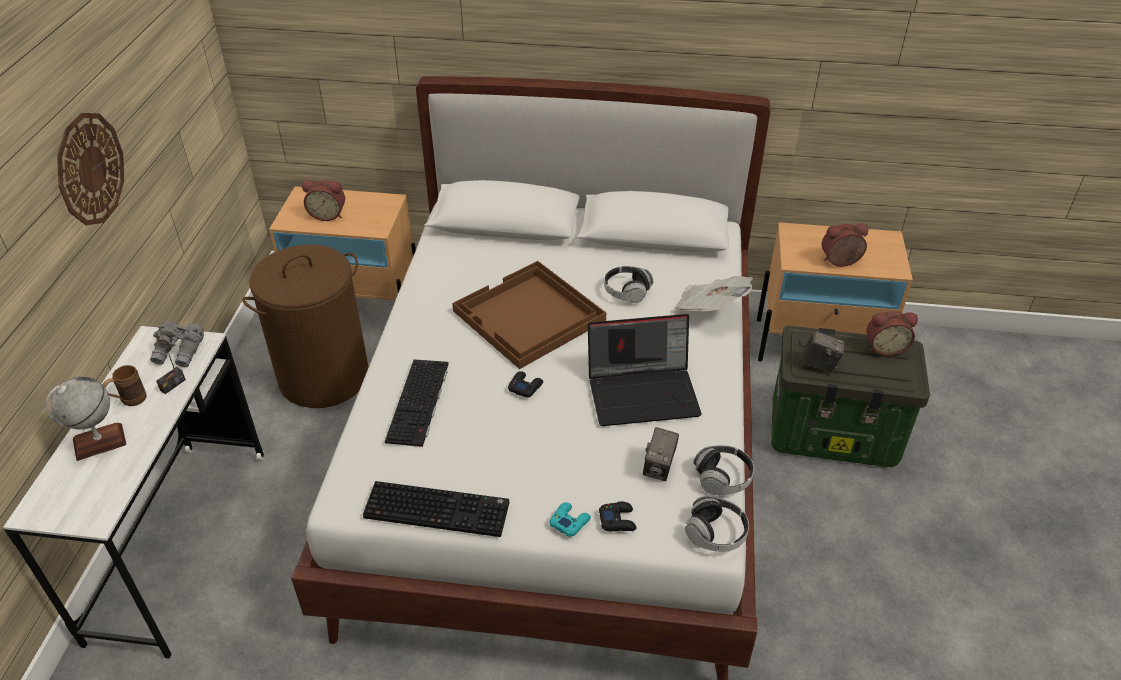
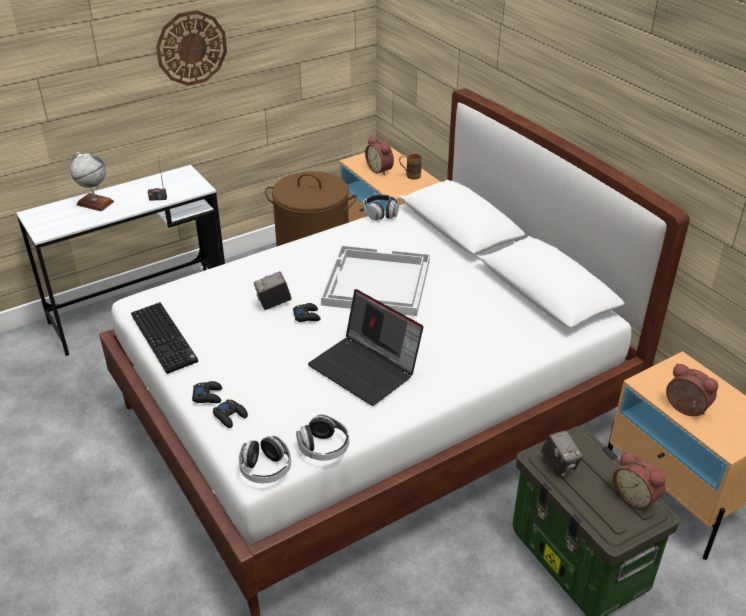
camera: 50 degrees right, 5 degrees down
(129, 401) = (131, 194): brown mug -> brown mug (410, 176)
(180, 352) = (184, 186): grey binoculars -> none
(419, 403) = (242, 284): keyboard -> none
(529, 317) = (376, 283): brown tray -> white tray
(569, 521) = (208, 396): turquoise game controller -> black game controller
(627, 292) = (461, 310): headphones -> headphones (381, 214)
(659, 468) = (300, 412): camera -> camera (273, 303)
(710, 309) = (498, 357): newspaper -> none

